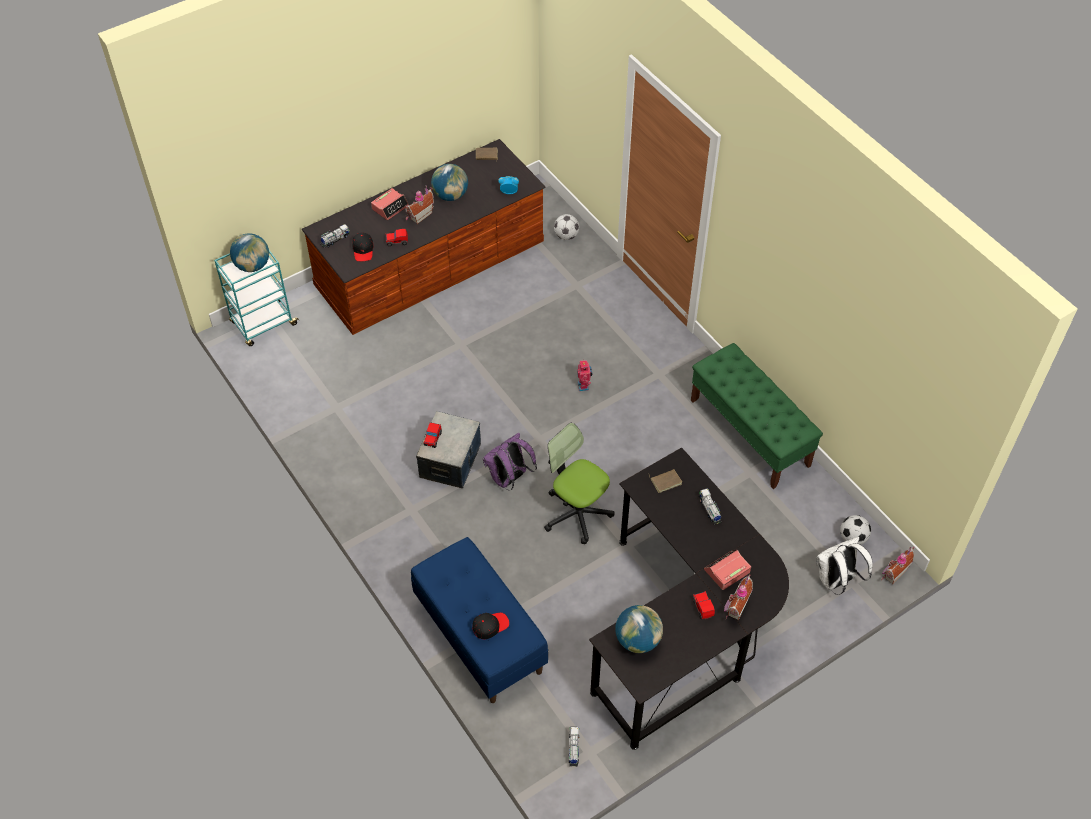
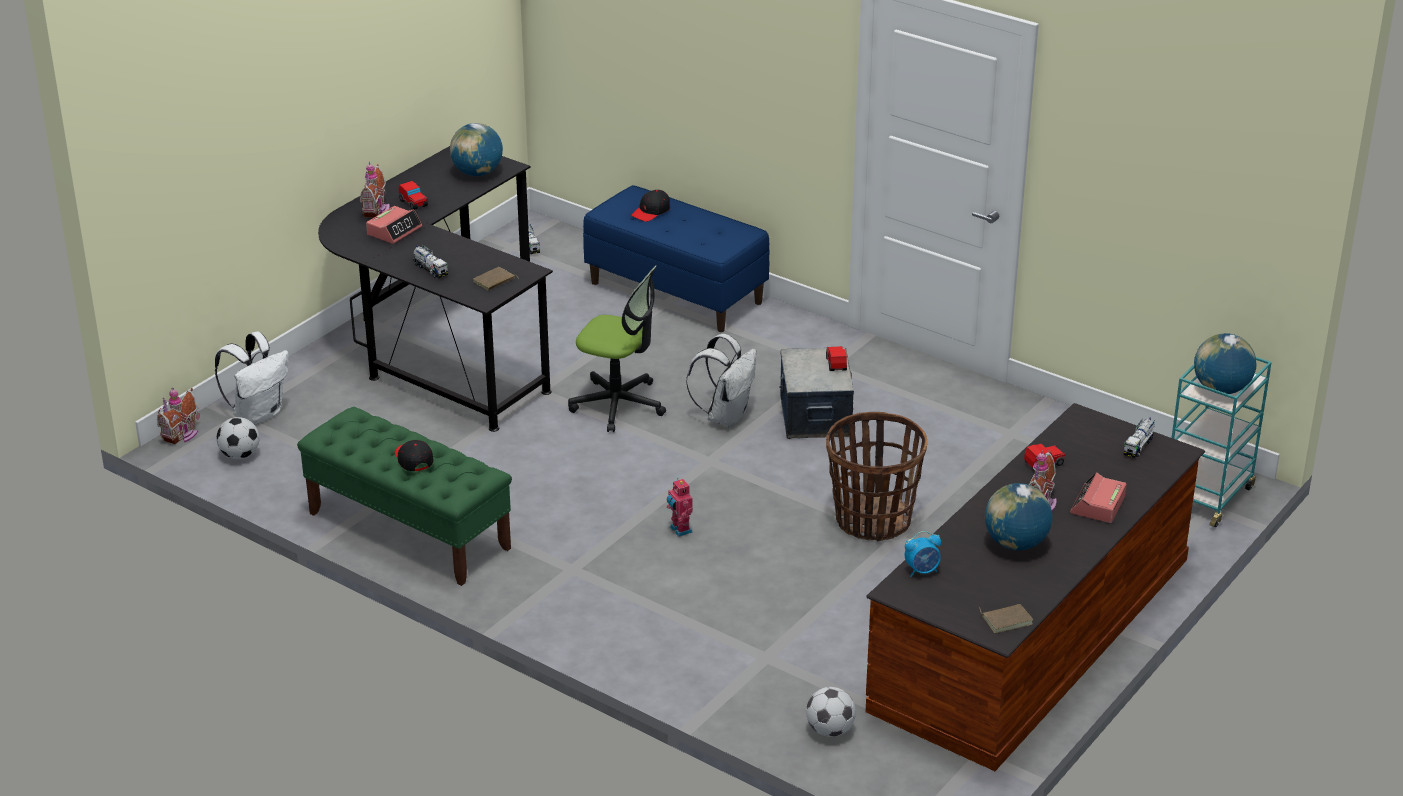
camera: 160 degrees right, 20 degrees down
(363, 250) = (1084, 443): black cap -> black cap (413, 459)
(467, 361) = (872, 520): none -> basket
(509, 479) = (726, 416): purple backpack -> white backpack

